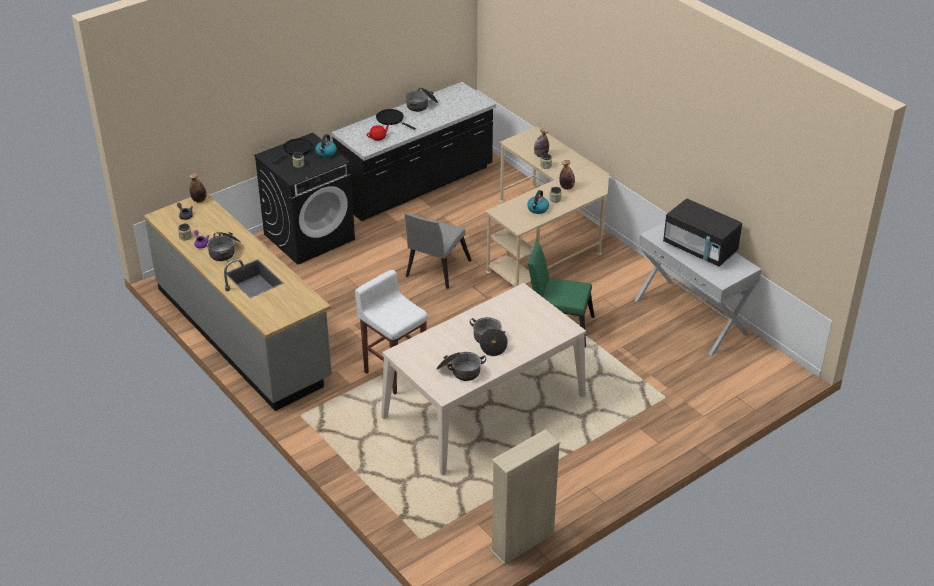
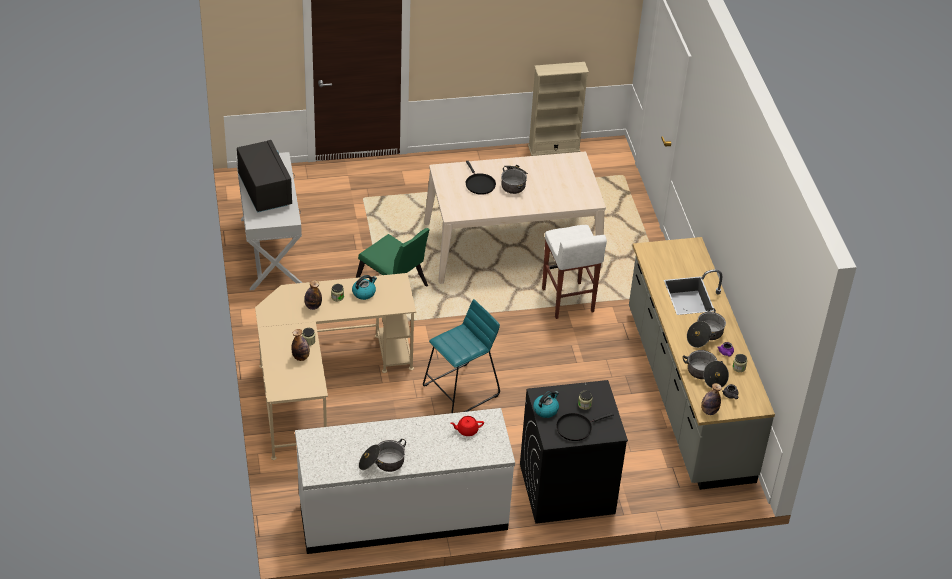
camera: 155 degrees left, 5 degrees up
(391, 119) = (433, 453): black frying pan -> black frying pan (479, 184)
(416, 186) = (403, 514): black counter -> white counter
(435, 270) = (461, 390): grey chair -> turquoise stool
(459, 371) = (554, 170): cooking pot -> cooking pot (705, 375)

